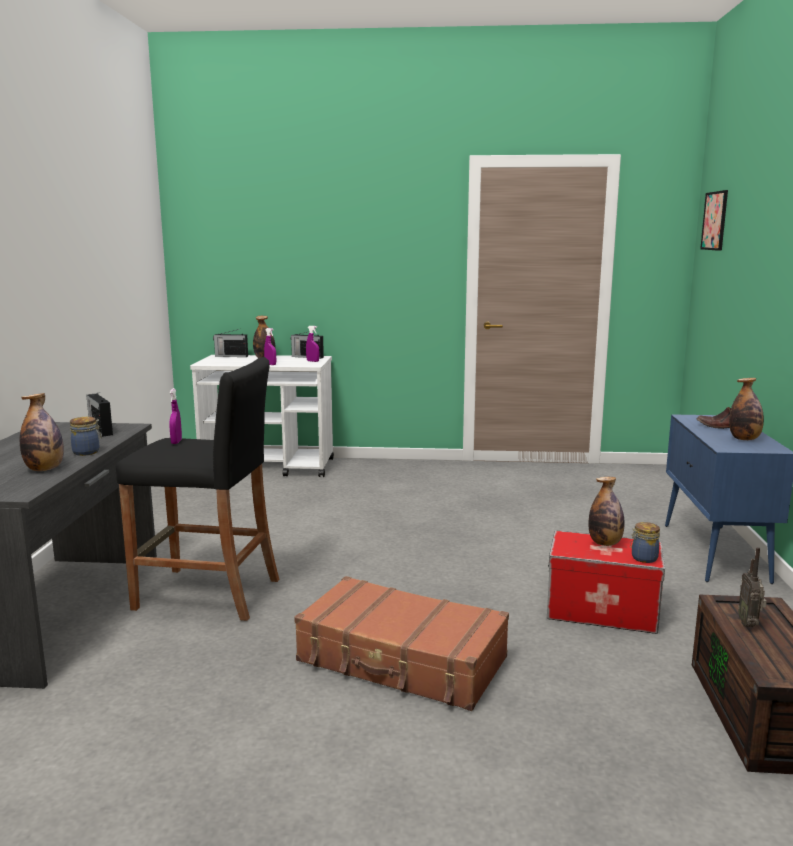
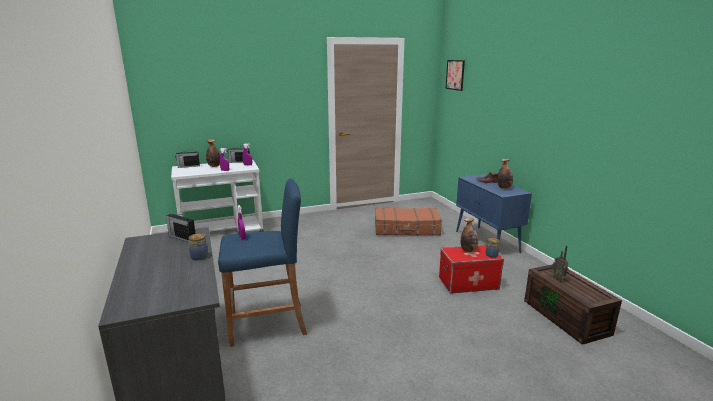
camera: 25 degrees left, 5 degrees up
(45, 469) = (191, 275): bottle -> none
(207, 594) = (267, 324): black stool -> blue stool
(401, 660) = (406, 334): brown suitcase -> brown suitcase (406, 229)

